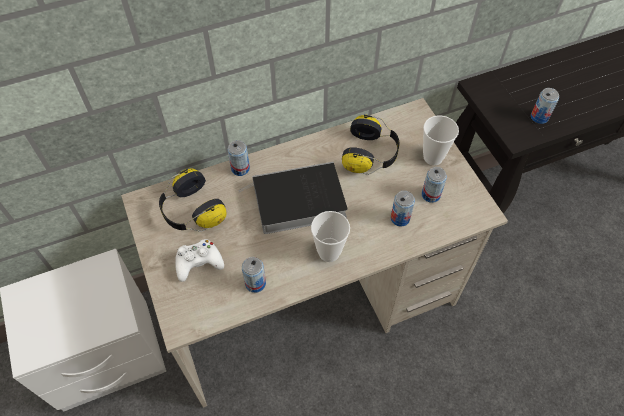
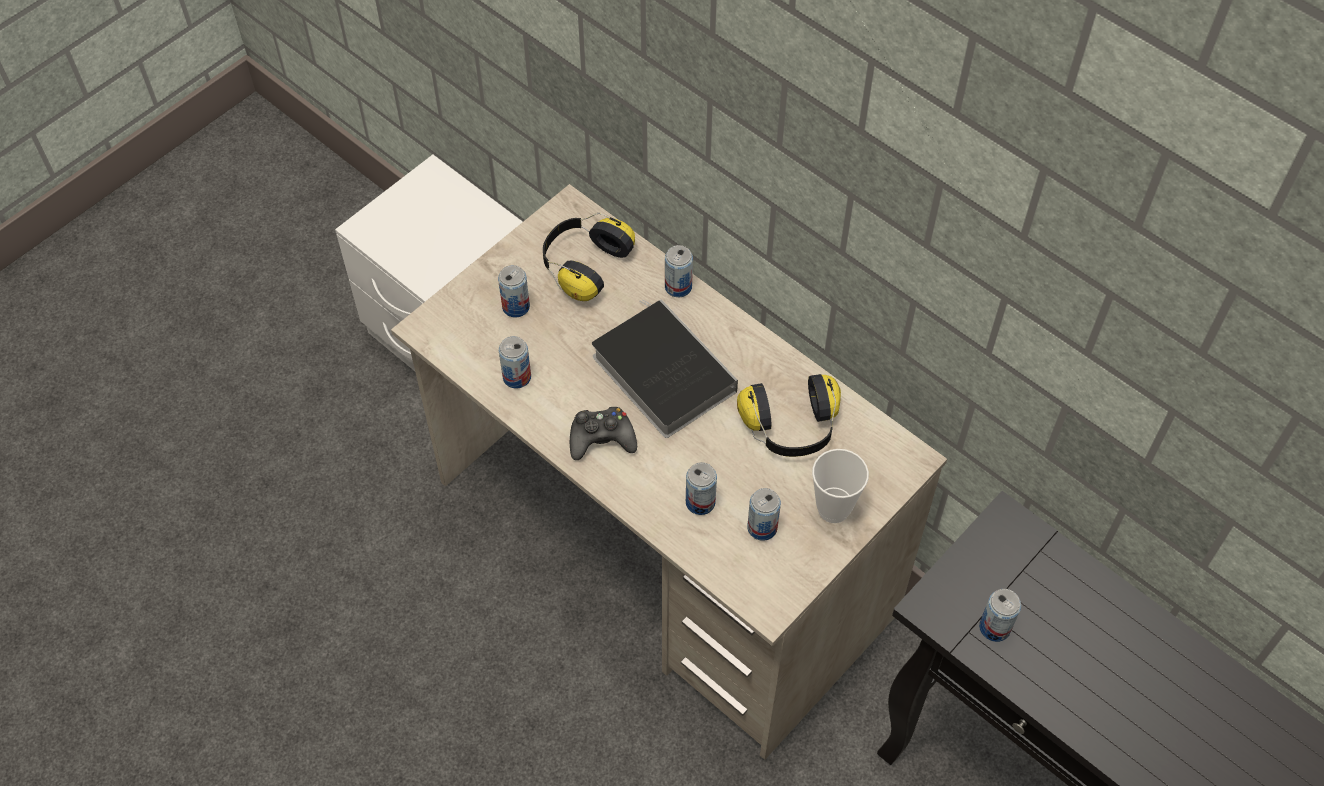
camera: 65 degrees right, 0 degrees up
(199, 262) = (516, 306): white game controller -> can
(329, 252) = (601, 438): cup -> black game controller

